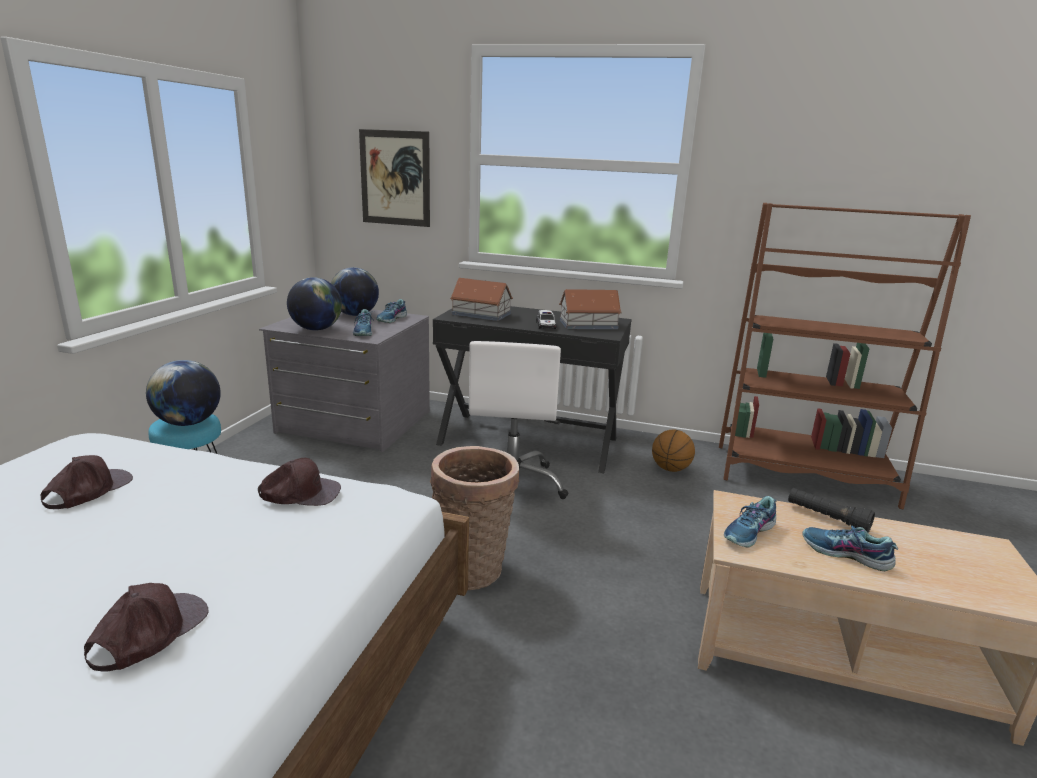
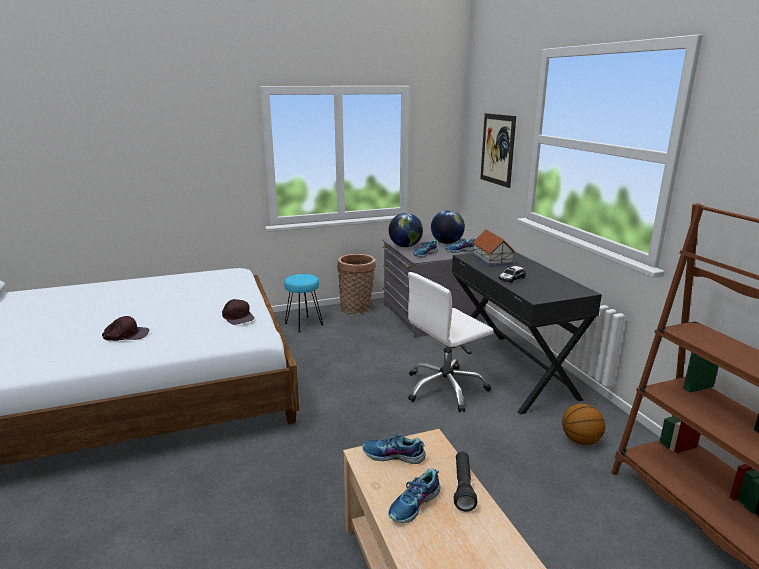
camera: 55 degrees right, 0 degrees up
(87, 490) = (201, 288): brown cap -> none
(188, 423) = (301, 279): globe -> none
(473, 567) = (346, 413): basket -> basket (357, 308)
(589, 324) = (547, 287): toy house -> none
(845, 554) = (415, 505): shoe -> shoe turned 135 degrees counterclockwise

